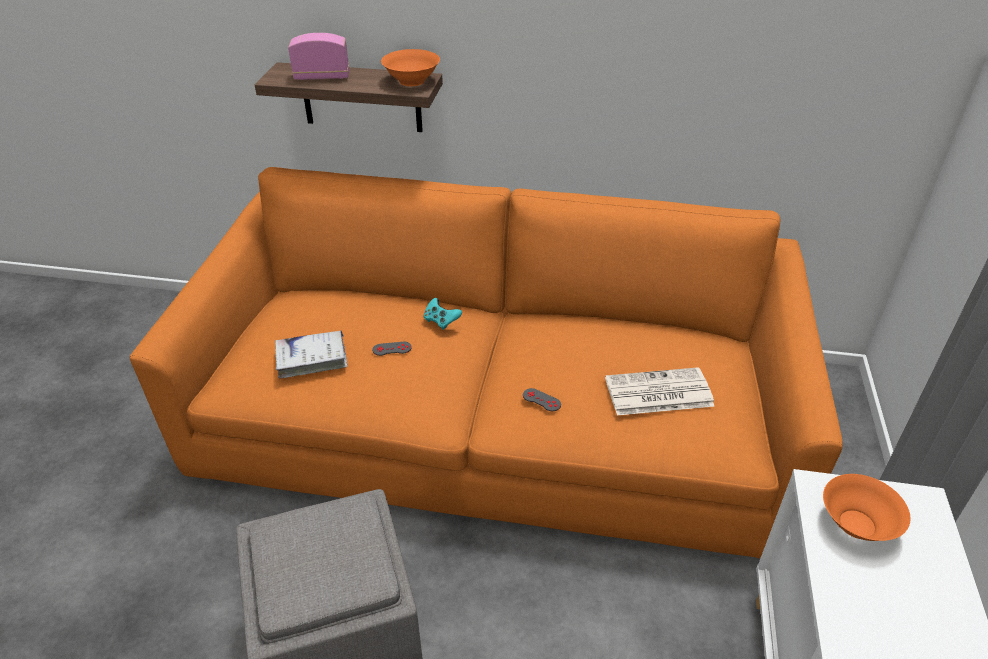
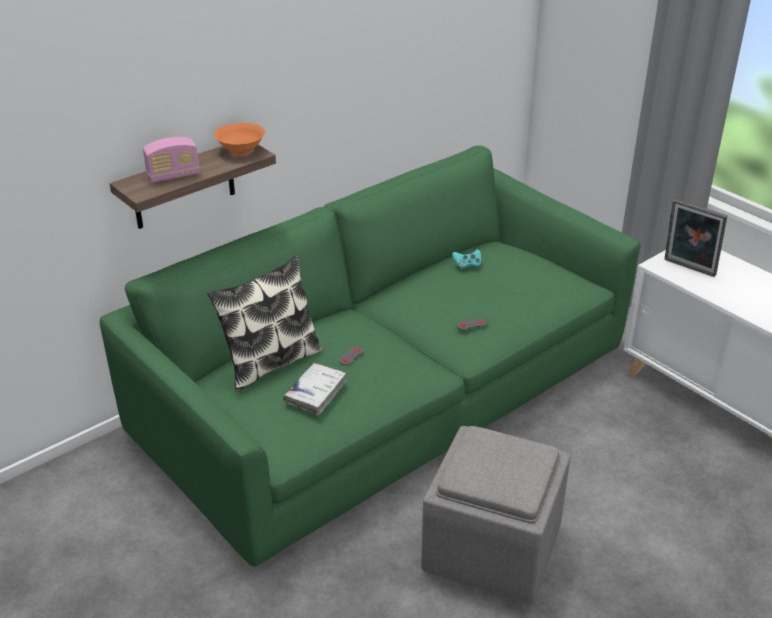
camera: 50 degrees left, 5 degrees down
(322, 77) = (173, 176): radio -> radio turned 150 degrees counterclockwise
(332, 309) = (270, 362): none -> pillow
(441, 321) = (348, 324): turquoise game controller -> turquoise game controller (467, 265)
(494, 417) = (385, 389): orange sofa -> green sofa
(657, 393) = (518, 283): newspaper -> none
(858, 525) = (688, 268): orange bowl -> picture frame

